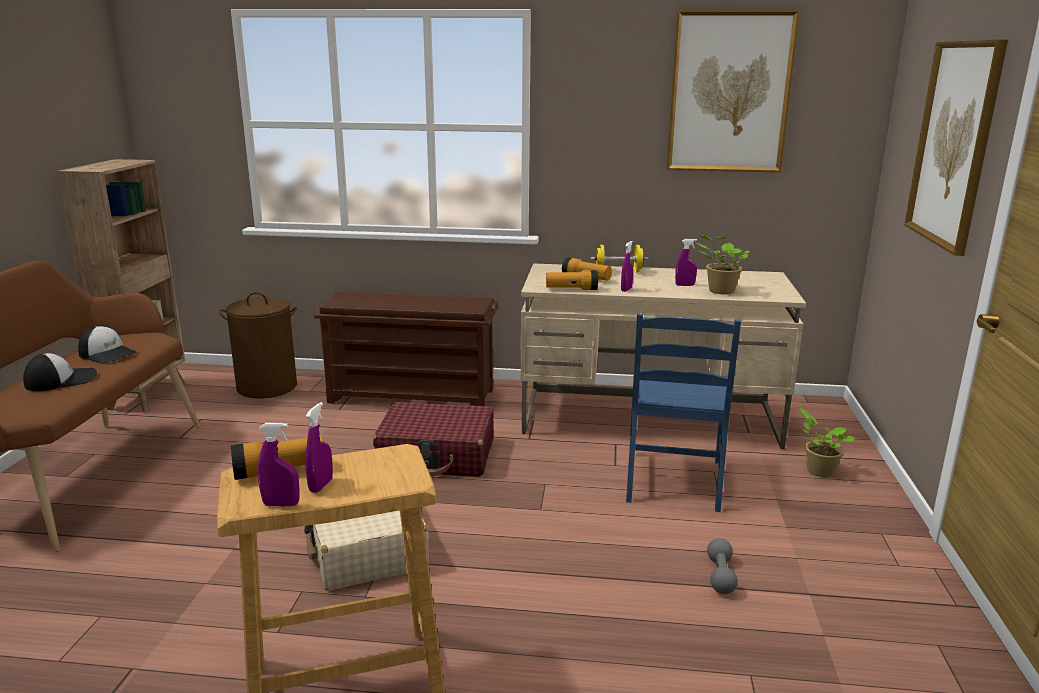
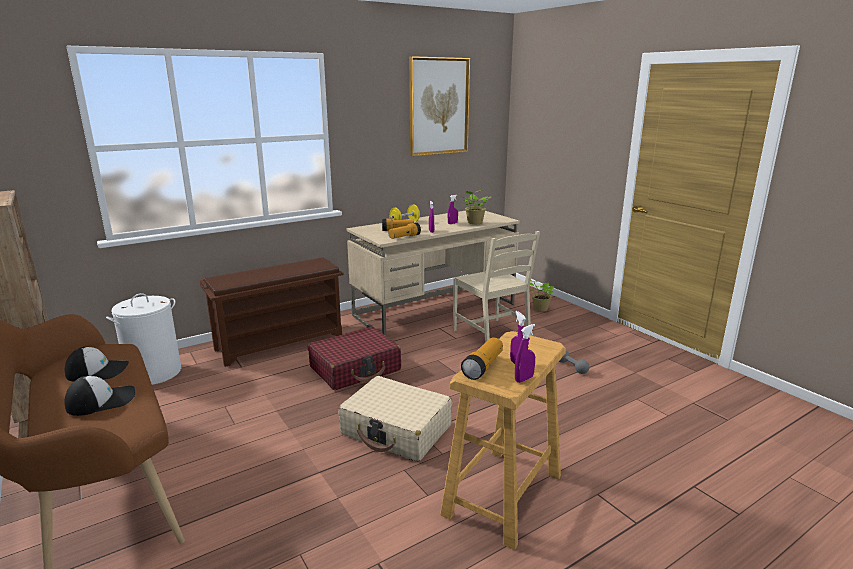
camera: 40 degrees left, 0 degrees up
(61, 380) = (102, 400): cap -> cap turned 45 degrees clockwise
(267, 387) = (154, 372): brown laundry basket -> white laundry basket
(673, 481) = (492, 335): blue chair -> beige chair
(954, 144) = (581, 128): picture -> none

